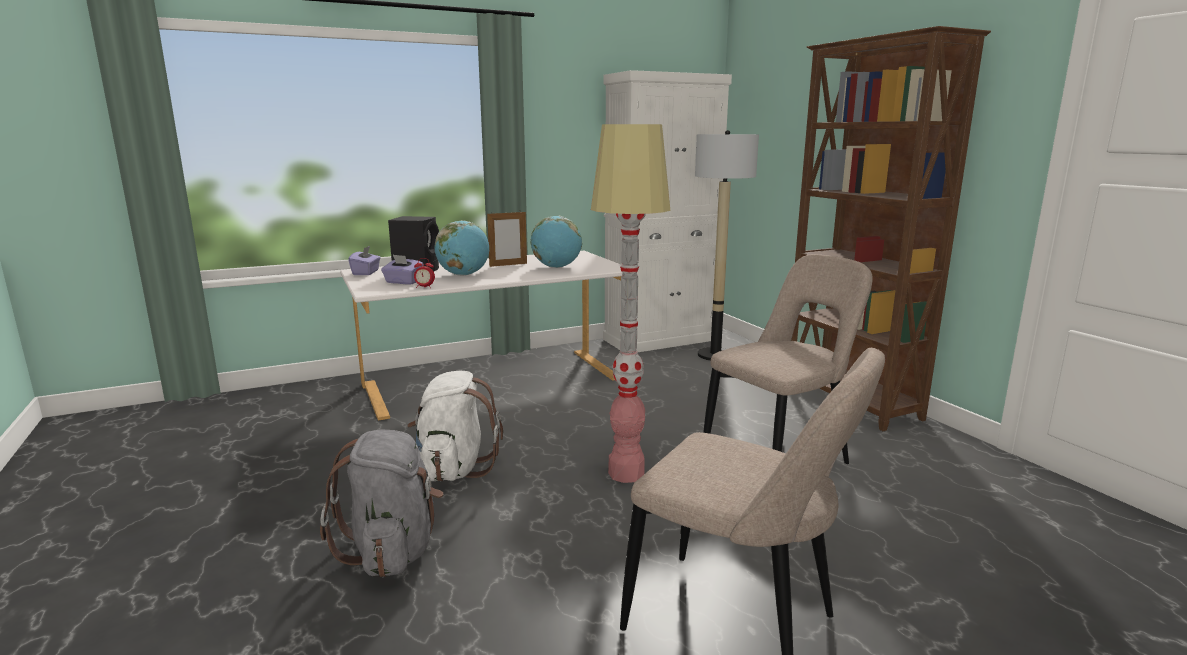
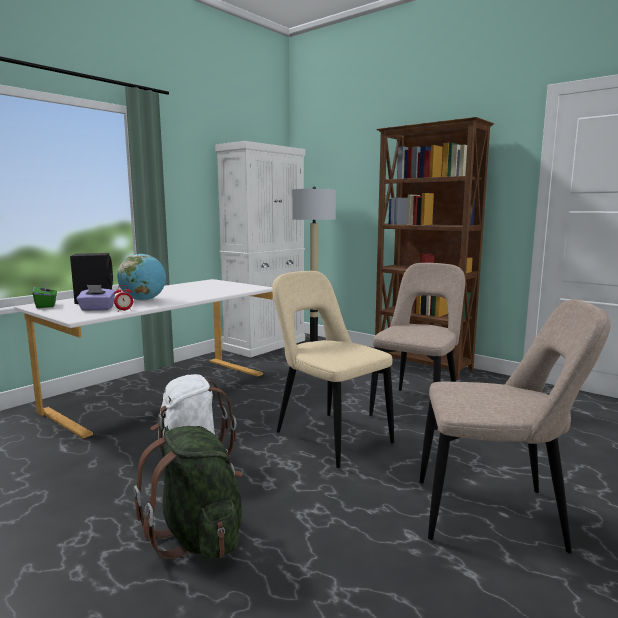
camera: 25 degrees left, 5 degrees down
(366, 272) = (46, 305): purple tissue box -> green tissue box
(392, 550) = (198, 536): grey backpack -> green backpack
(508, 265) = (169, 291): picture frame -> none
(556, 267) = (212, 290): globe -> none
(626, 473) = (329, 436): floor lamp -> beige chair

